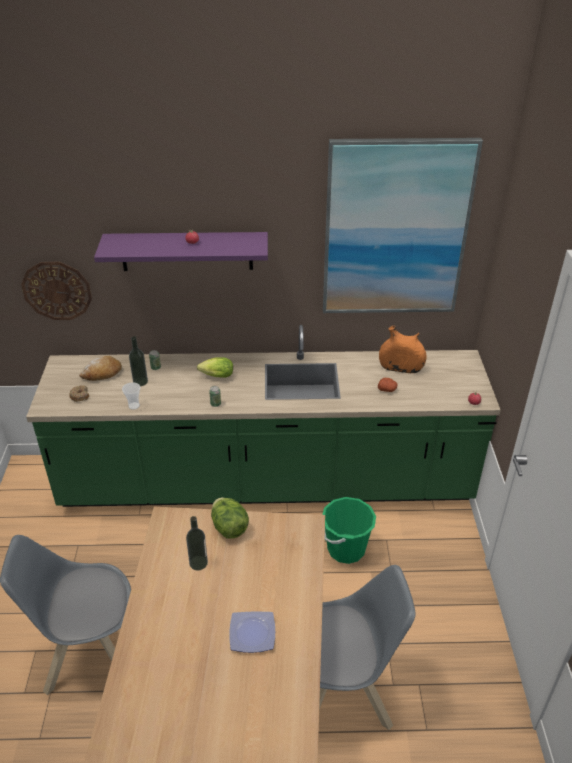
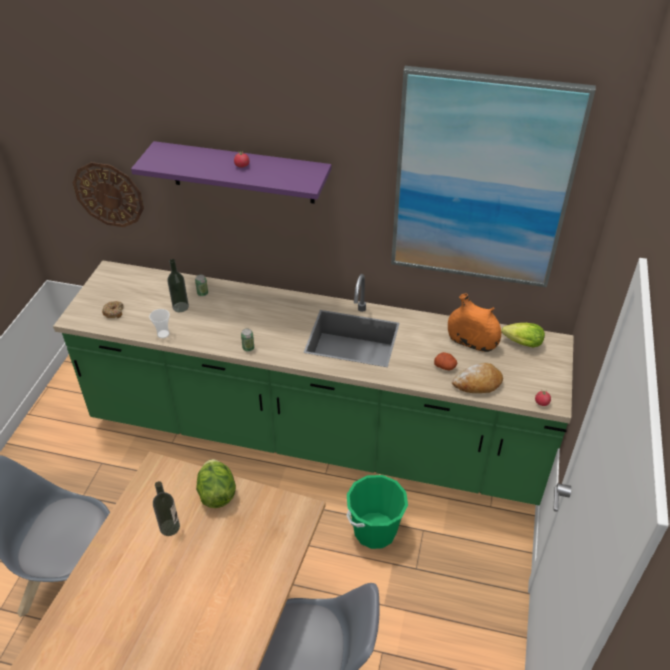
camera: 15 degrees right, 5 degrees up
(102, 373) = (146, 290): bread -> bread (477, 383)
(215, 376) = (261, 315): lettuce -> lettuce (520, 343)
(251, 634) = (192, 624): plate -> none

